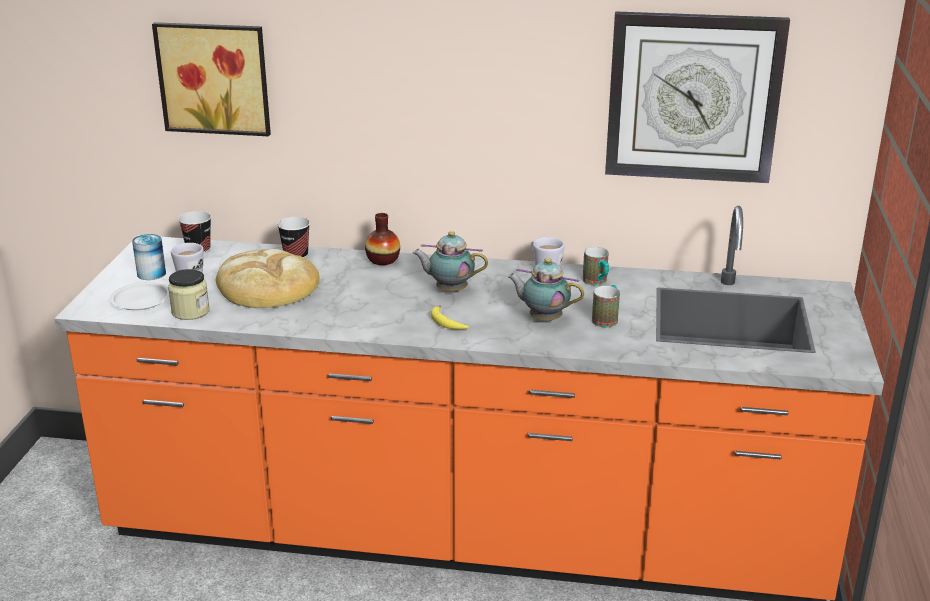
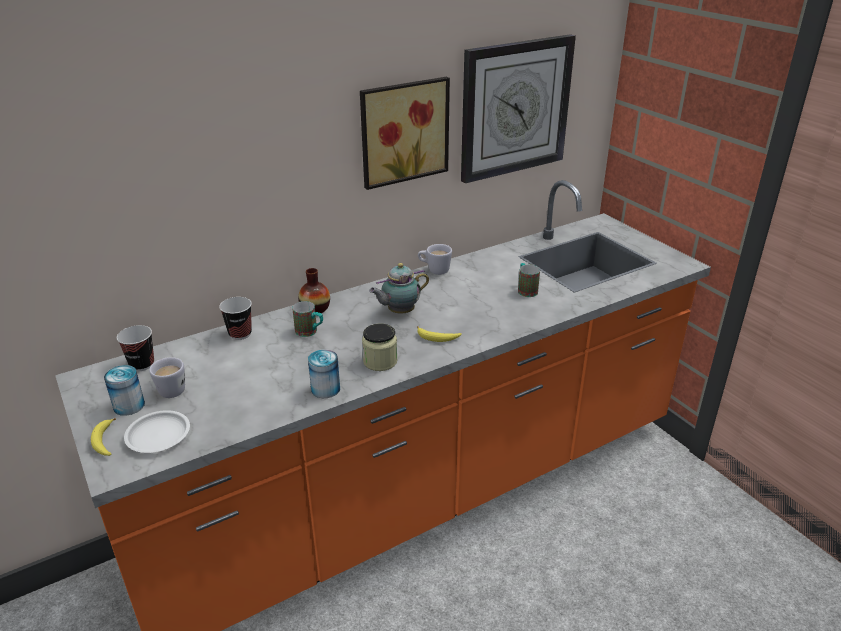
camera: 40 degrees left, 5 degrees up
(106, 289) = (104, 442): none -> banana
(190, 311) = (223, 423): jar -> jar (380, 361)
(215, 77) = (117, 187): picture -> picture (402, 131)
(267, 286) = (256, 370): bread -> none
(293, 321) = (325, 389): none -> can
(543, 318) = (490, 306): teapot -> none
(597, 282) = (481, 267): mug -> mug (310, 332)

